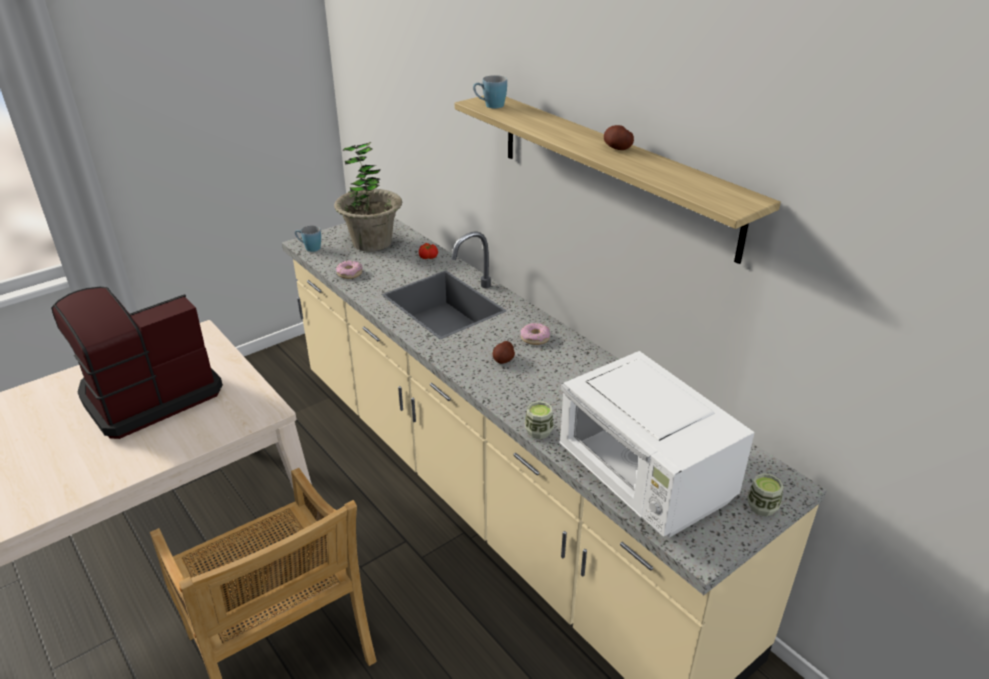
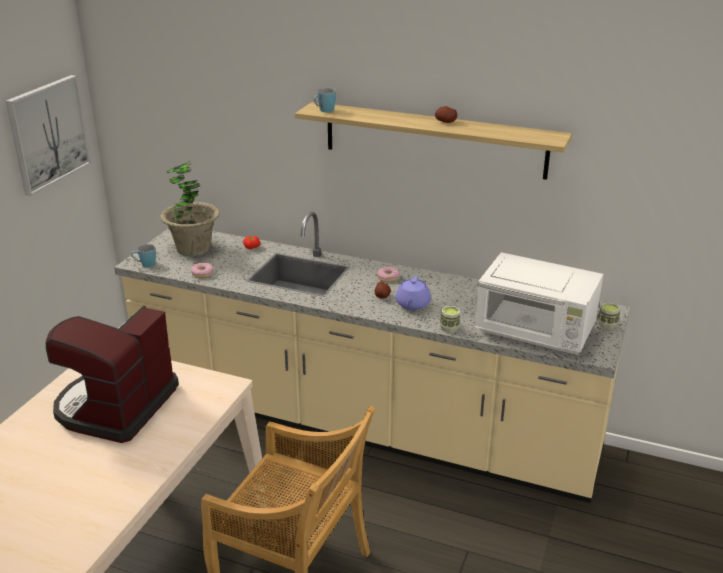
camera: 30 degrees left, 5 degrees down
(262, 85) = (48, 133): none -> picture
(527, 383) = (412, 304): none -> purple teapot

